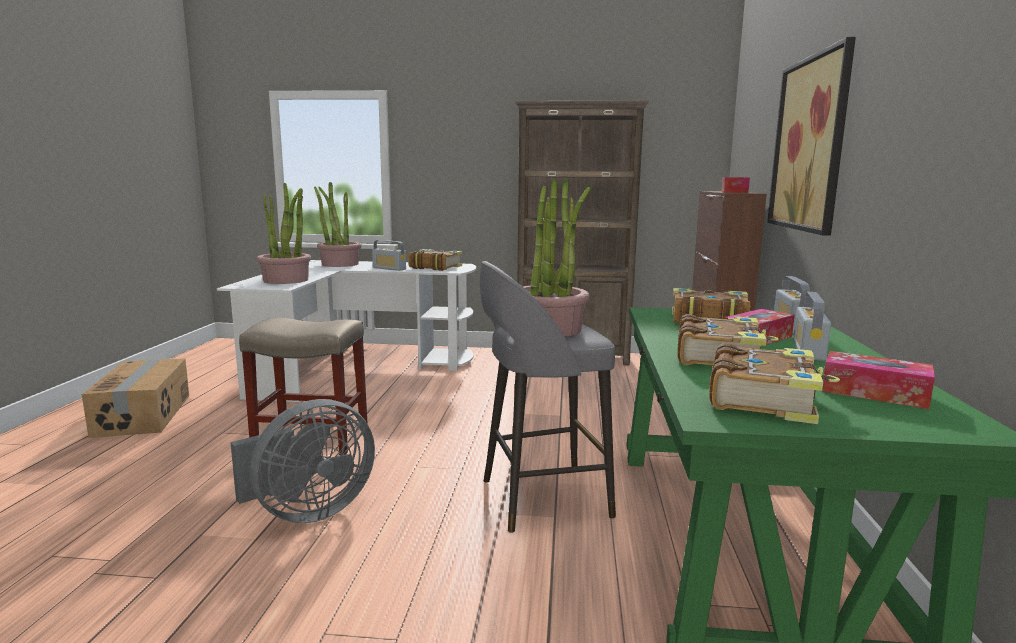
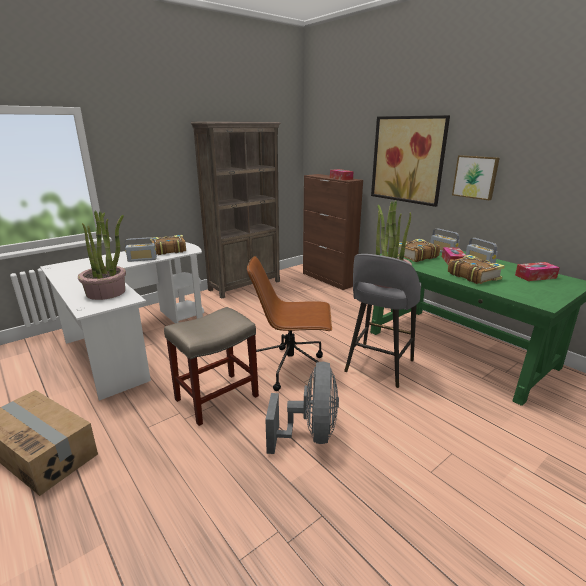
camera: 45 degrees left, 10 degrees up
(339, 264) = (87, 264): potted plant -> none
(434, 448) = (291, 368): none -> brown office chair
(764, 399) = (530, 291): book -> none
(878, 162) = (475, 177): none -> picture

